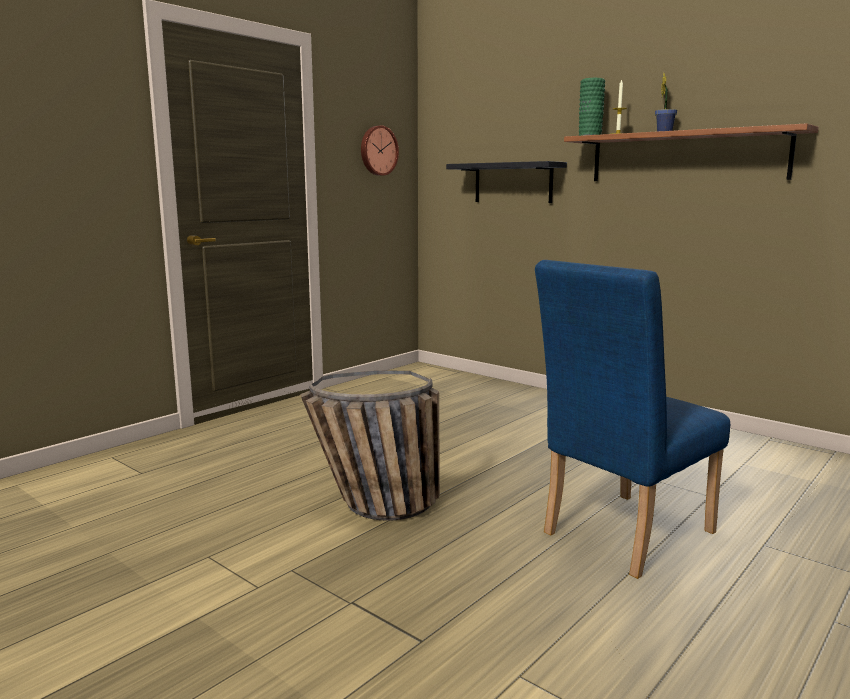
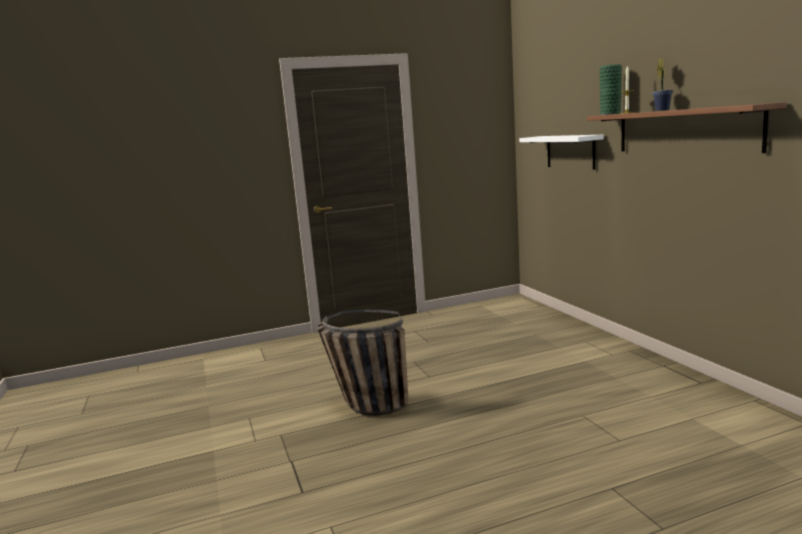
camera: 30 degrees right, 0 degrees up
(378, 150) = (472, 130): wall clock -> none
(513, 183) = (570, 151): black shelf -> white shelf
(619, 536) = (503, 456): blue chair -> none

